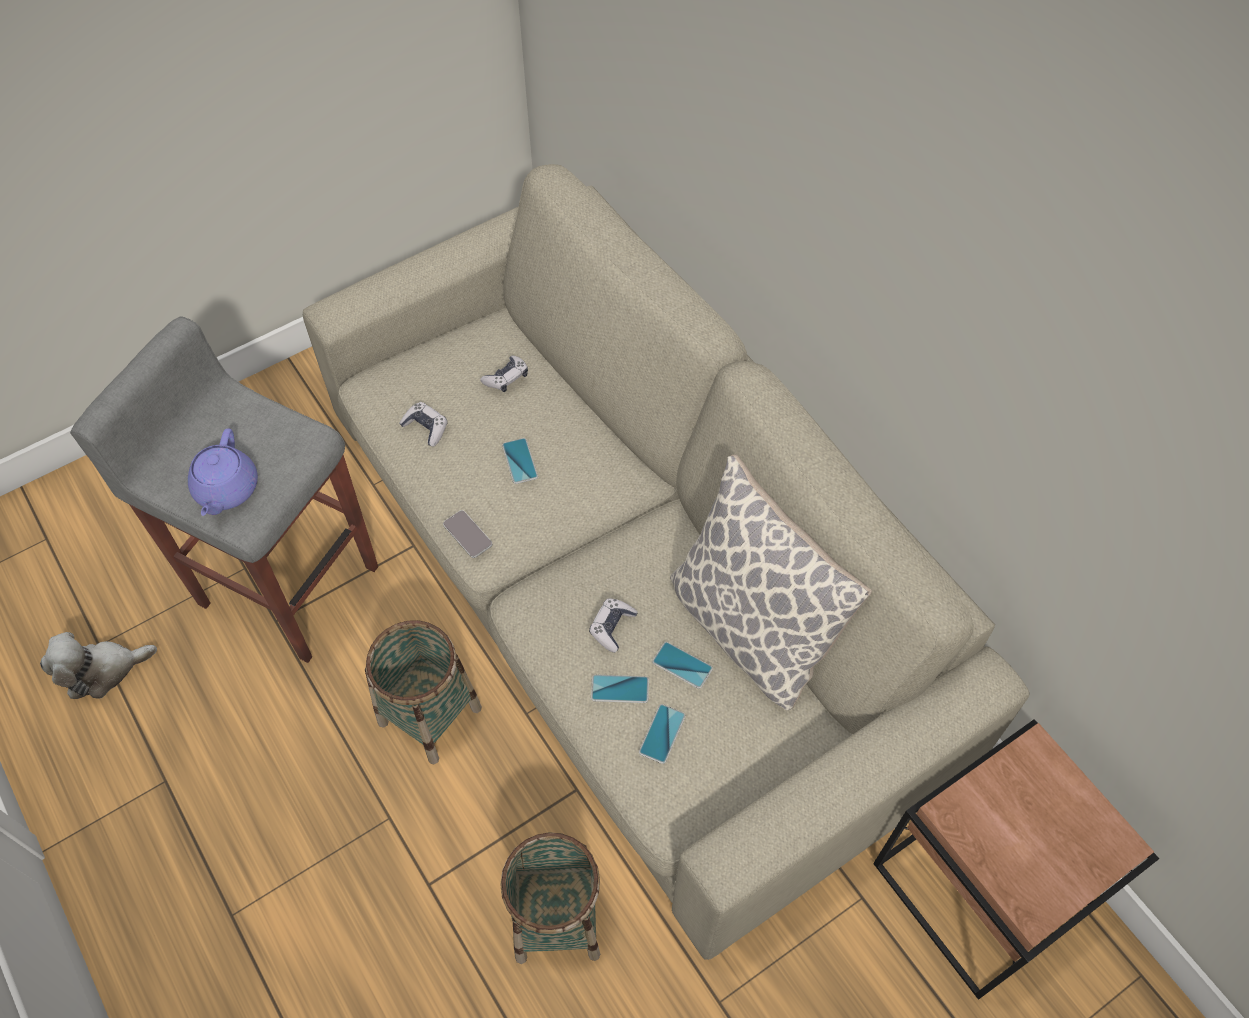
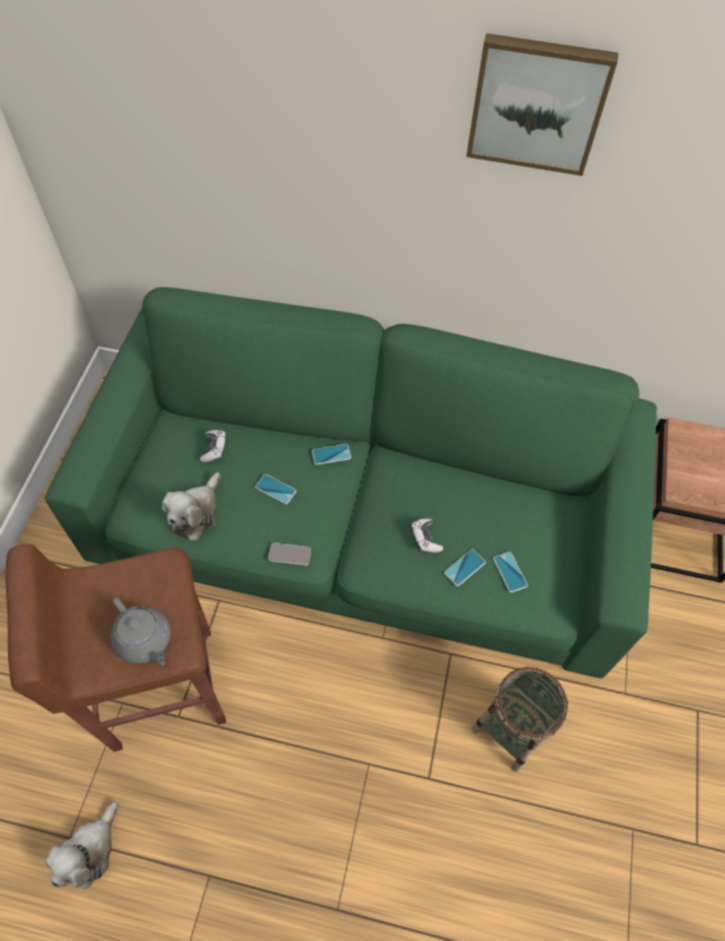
camera: 45 degrees left, 0 degrees up
(226, 490) = (144, 640): purple teapot -> grey teapot
(287, 582) = (161, 687): grey stool -> brown stool
(426, 428) = (196, 513): game controller -> plush toy
(430, 715) = (330, 686): basket -> none
(625, 580) = (360, 521): beige sofa -> green sofa
(682, 665) = (481, 528): phone -> phone (331, 454)
(750, 627) = (487, 481): pillow -> none
(952, 172) = (537, 103): none -> picture

